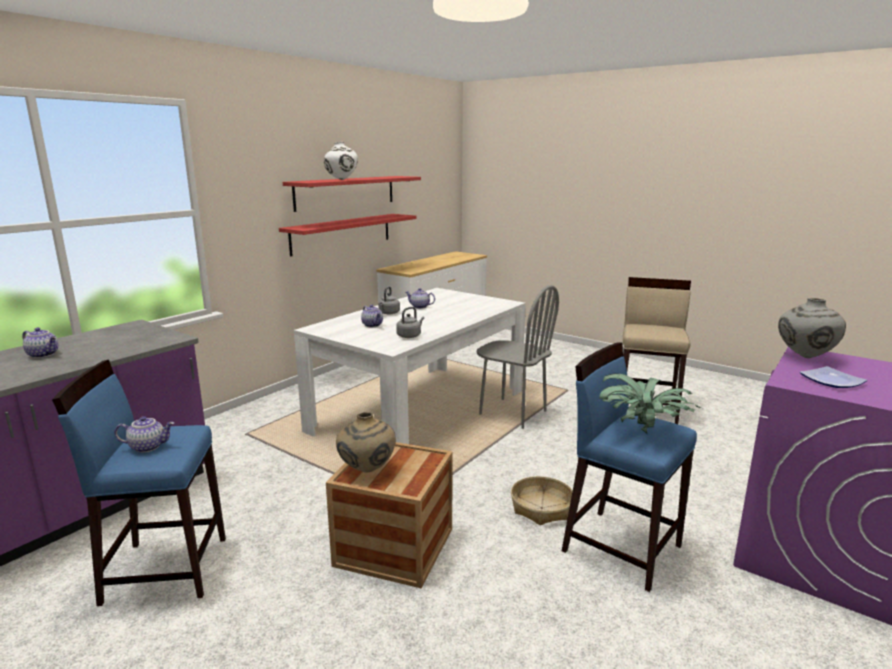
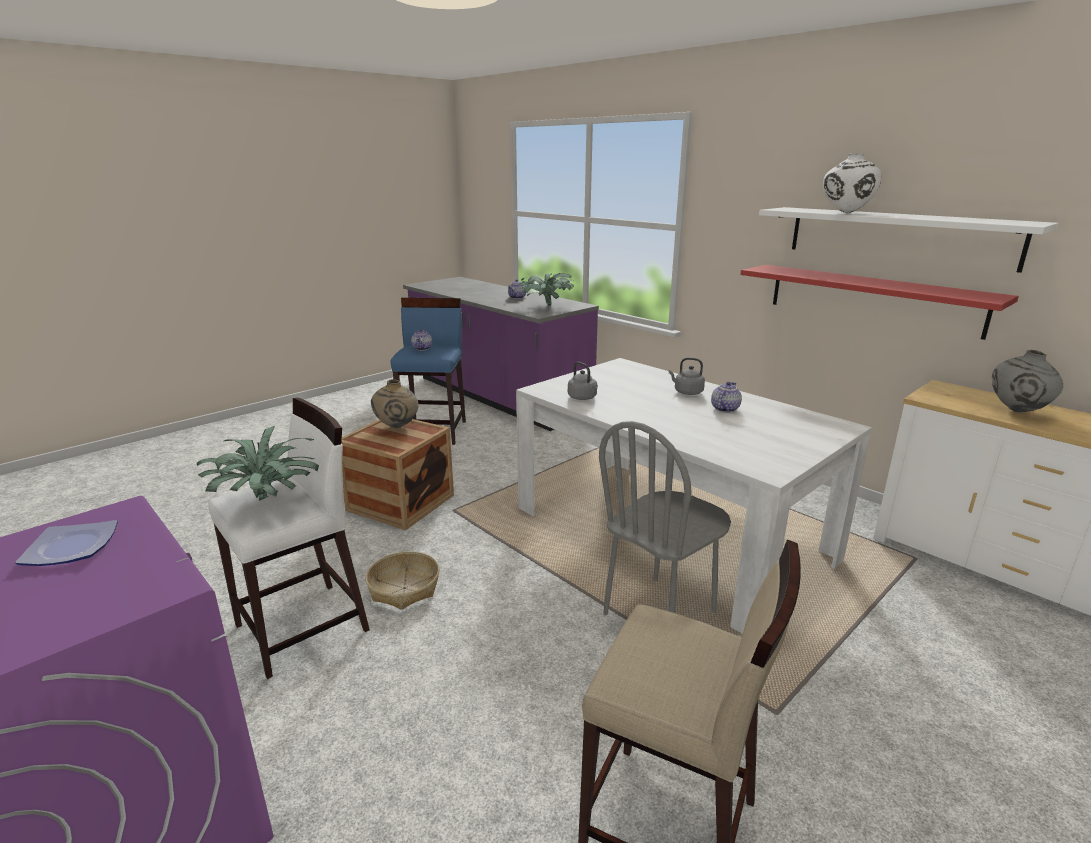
camera: 100 degrees right, 5 degrees up
(120, 338) = (546, 305): none -> potted plant
(346, 192) = (898, 237): red shelf -> white shelf
(373, 325) = (631, 384): teapot -> none
(621, 547) = (304, 628): blue stool -> white stool
(804, 357) = (153, 573): grey vase -> grey vase (1017, 411)

